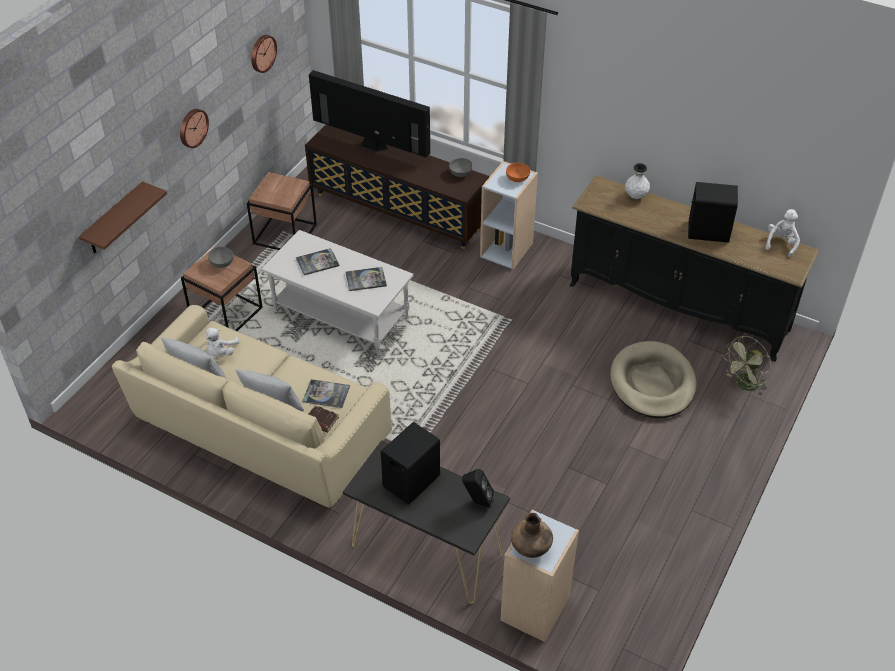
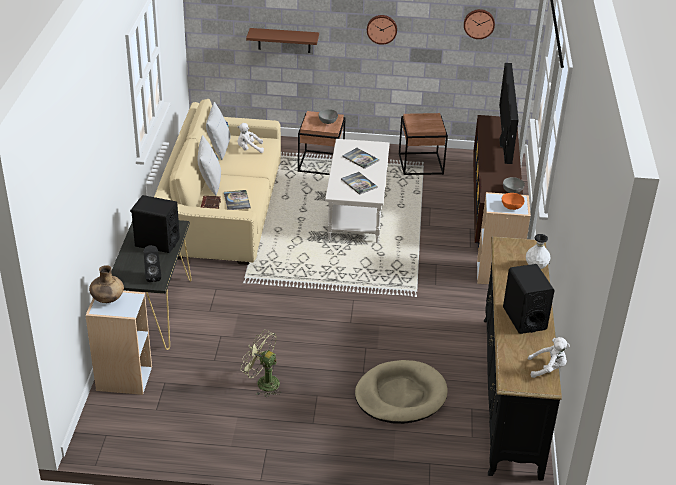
camera: 65 degrees right, 10 degrees down
(744, 385) = (439, 458): green fan -> green fan (263, 382)

